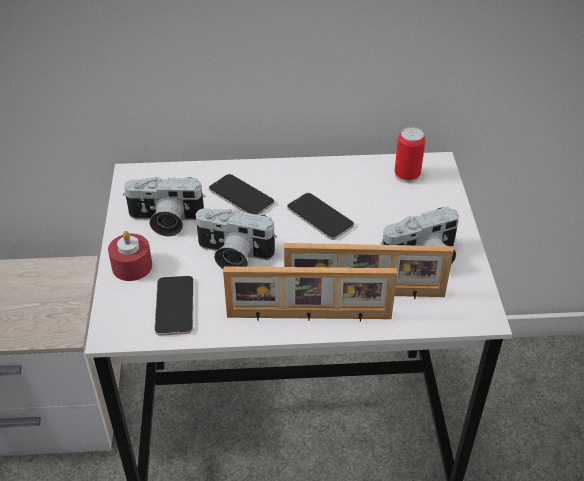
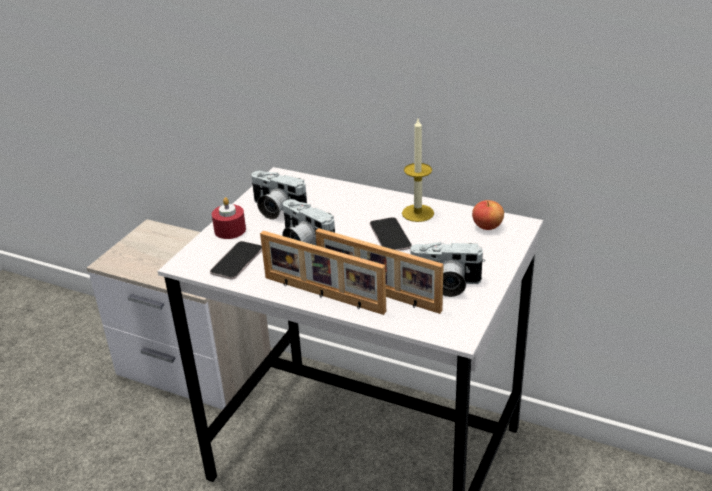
camera: 30 degrees right, 10 degrees down
(241, 196) = (343, 208): phone -> none
(326, 179) = (418, 213): none -> candle
(407, 175) = (487, 226): can -> apple

